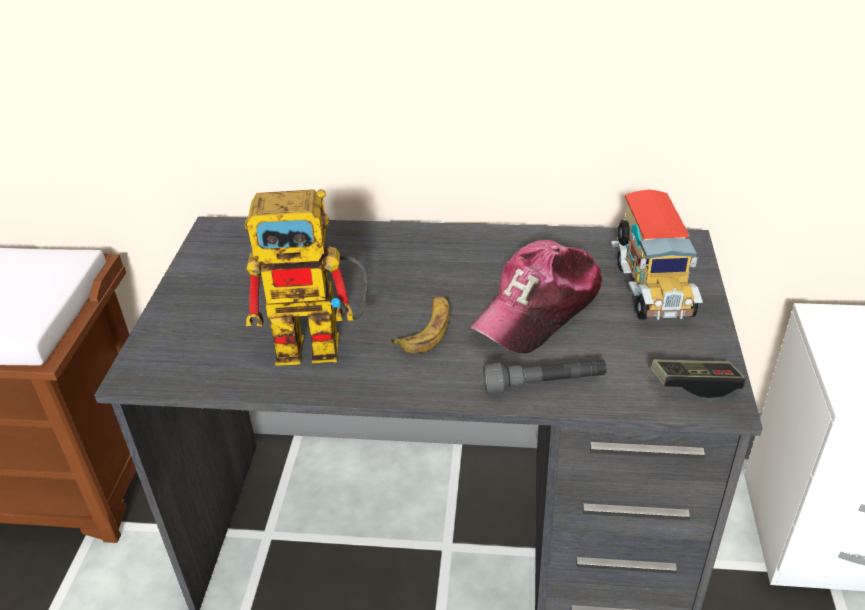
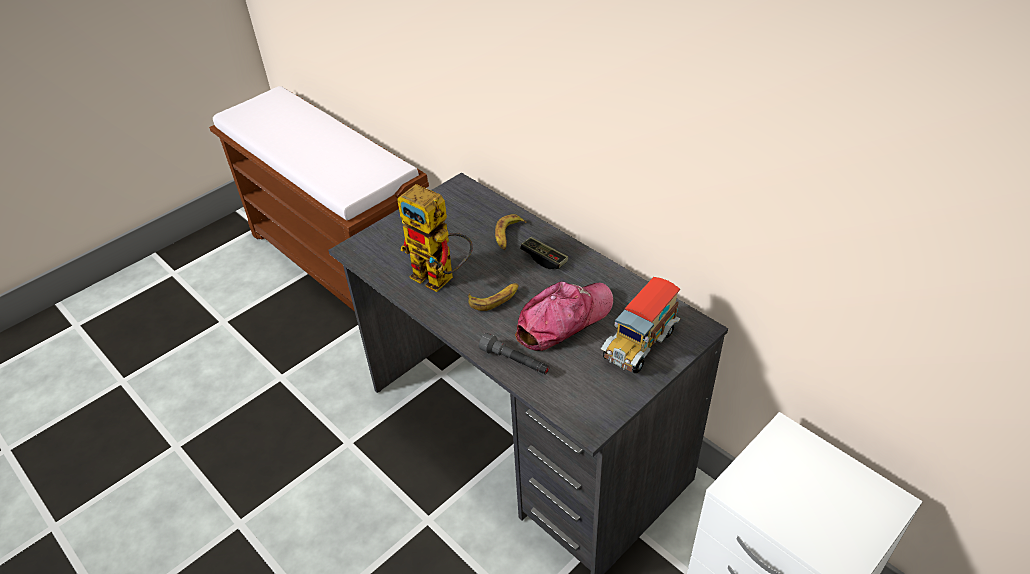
camera: 40 degrees right, 5 degrees up
(353, 255) = (508, 236): none -> banana
(539, 309) = (563, 320): cap -> cap turned 150 degrees clockwise
(695, 385) = (588, 409): game controller -> game controller (544, 259)

